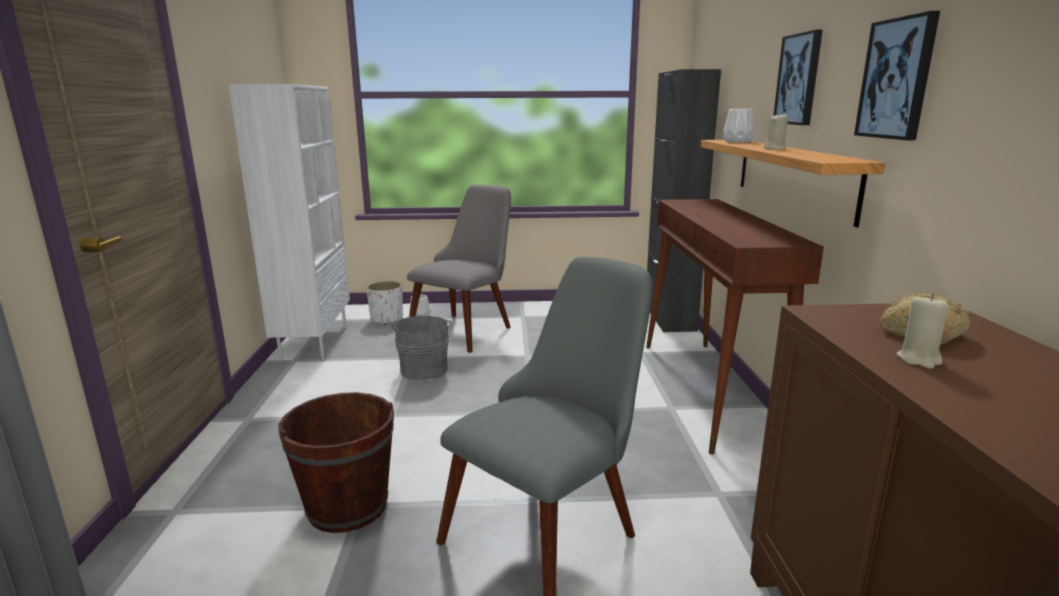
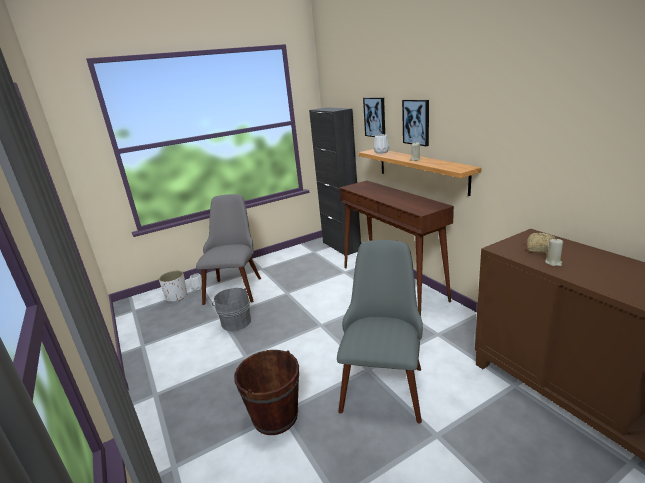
camera: 25 degrees left, 5 degrees up
(314, 342) = (142, 328): white bookcase -> none
(897, 79) = (482, 130): picture -> picture (375, 117)

